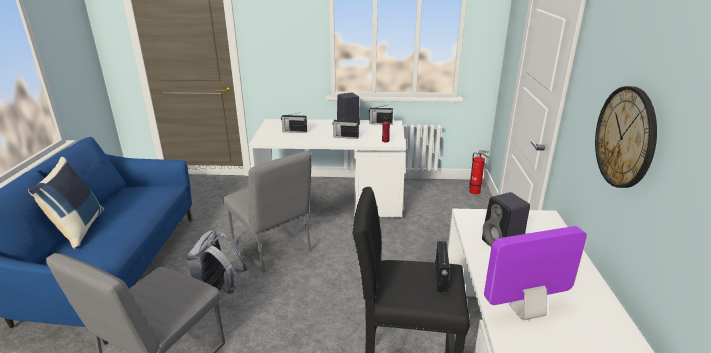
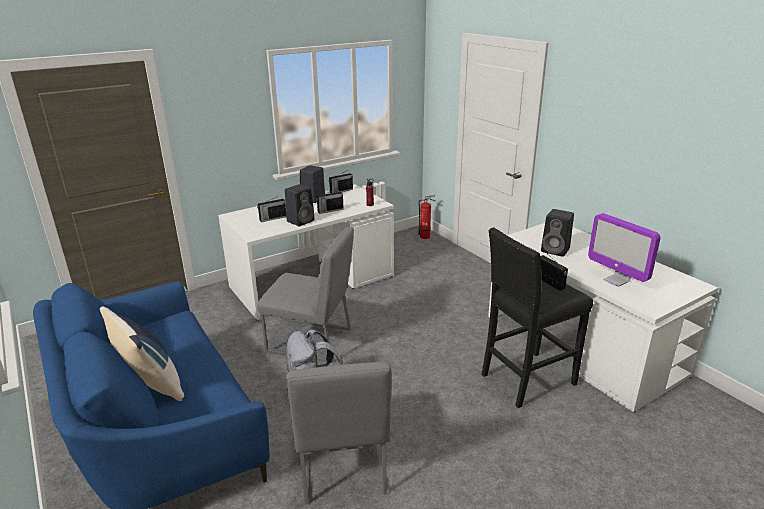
camera: 35 degrees left, 0 degrees up
(310, 139) = (301, 221): none -> black speaker
(526, 311) = (616, 280): monitor -> monitor turned 75 degrees counterclockwise
(625, 137) = (623, 149): wall clock -> none

